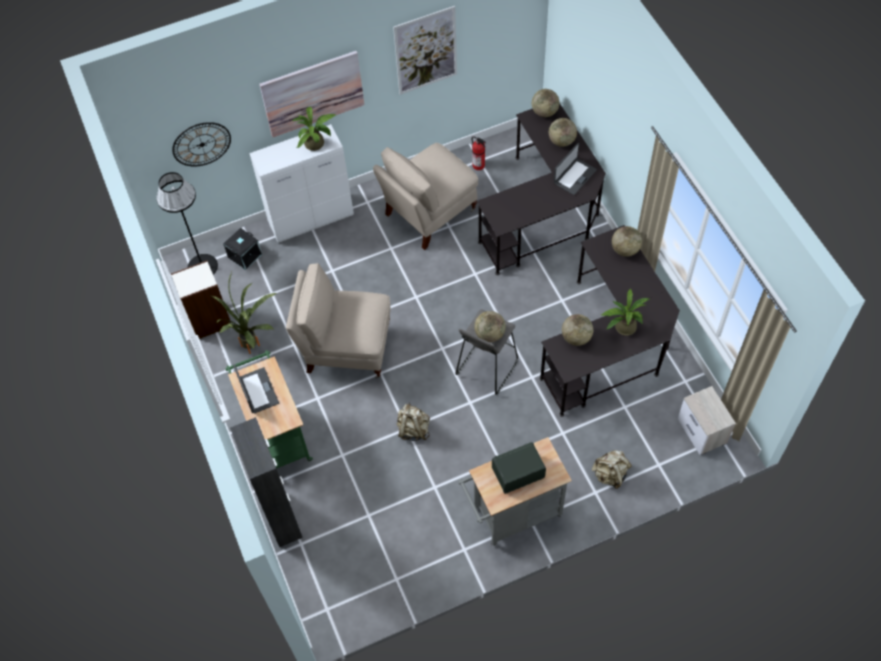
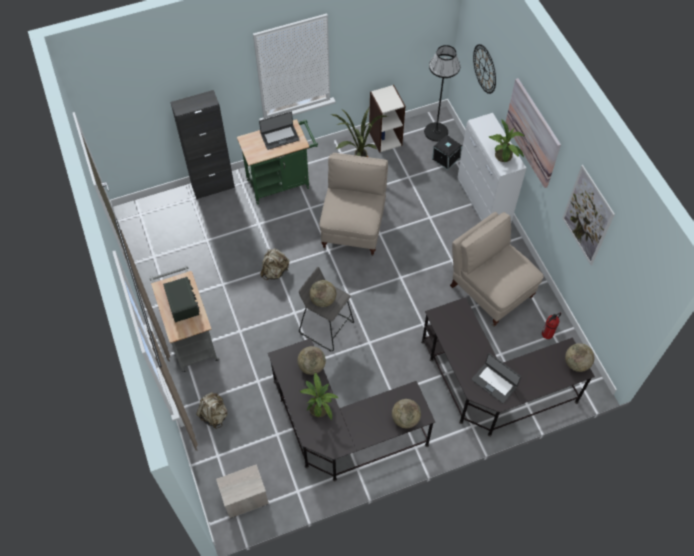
camera: 90 degrees right, 0 degrees up
(562, 141) = (539, 375): globe -> none

